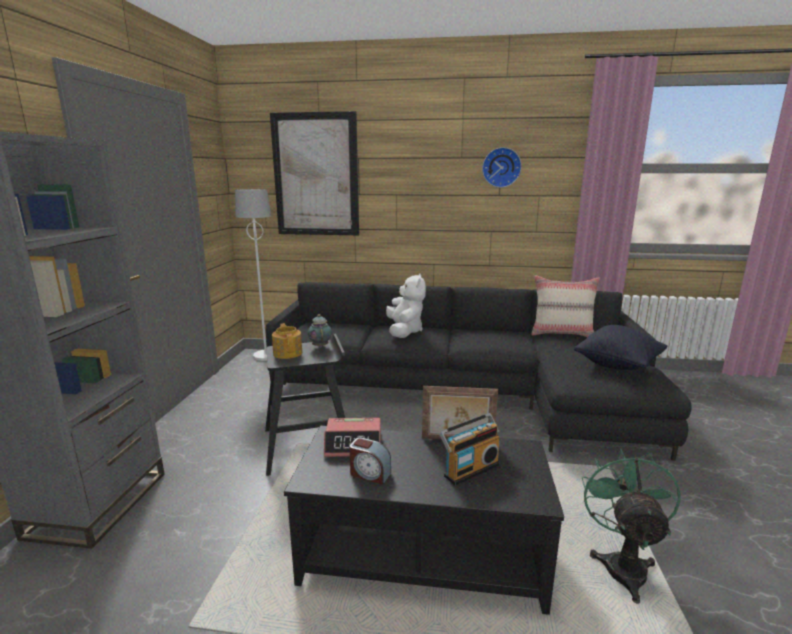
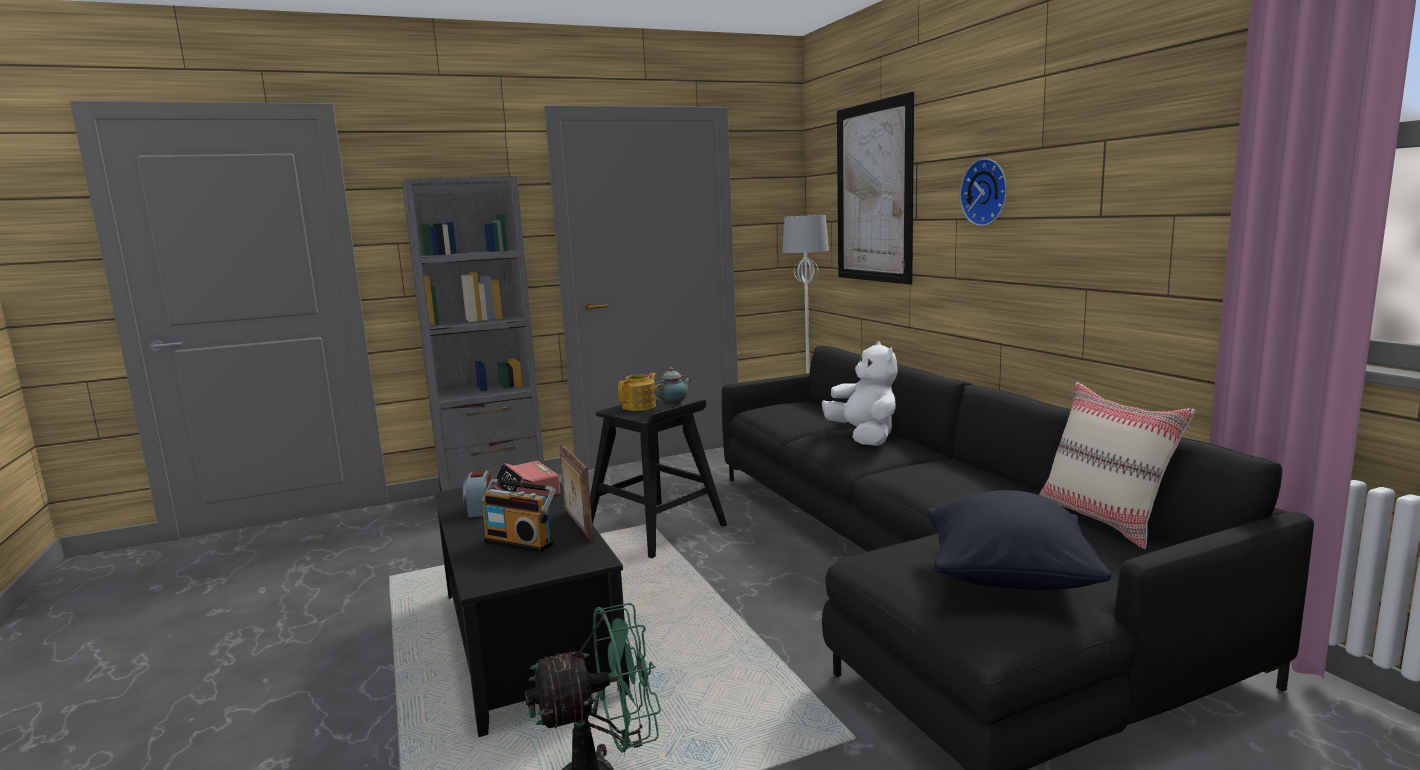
camera: 60 degrees right, 5 degrees down
(404, 331) = (864, 437): white plush toy -> white plush toy turned 75 degrees counterclockwise
(501, 167) = (1100, 160): wall clock -> wall clock (987, 192)

